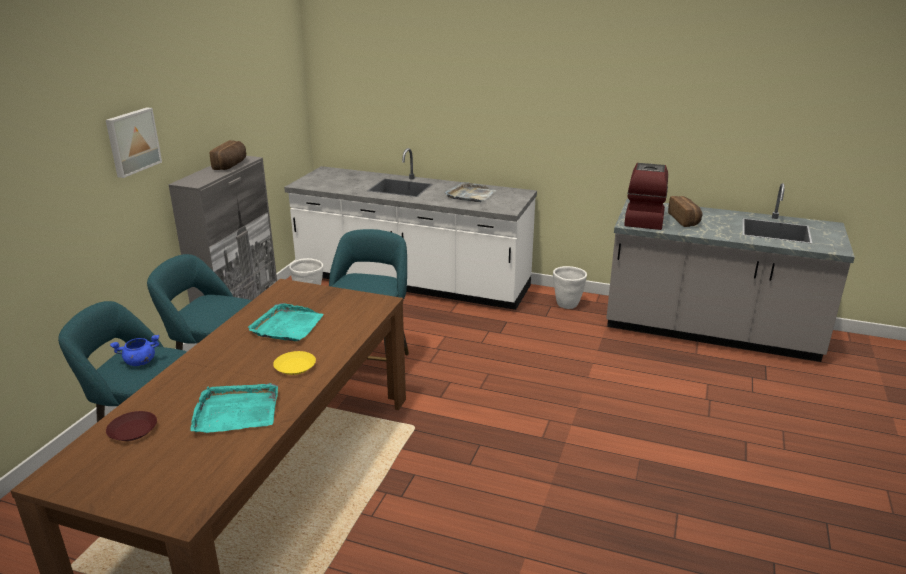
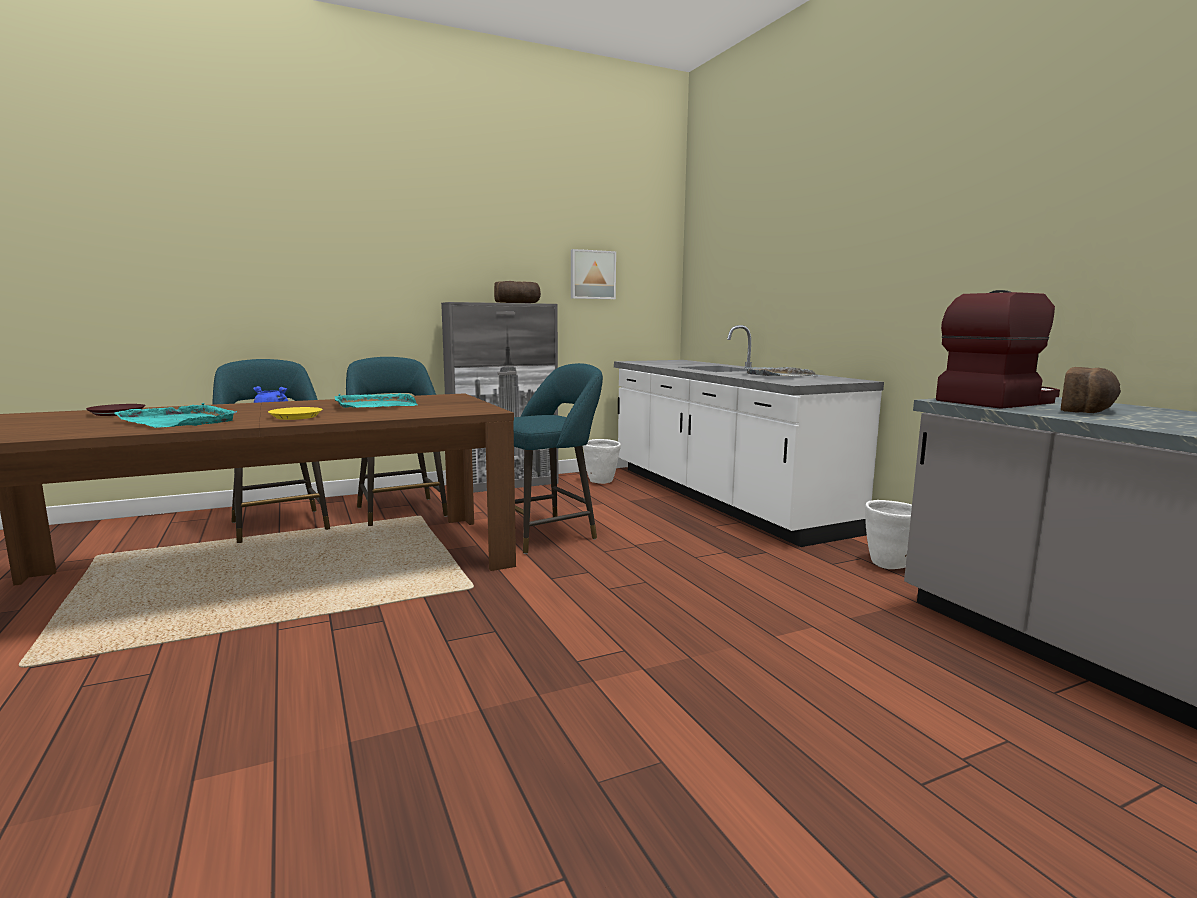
camera: 45 degrees right, 15 degrees down
(132, 141) = (407, 250): picture -> picture (592, 275)

